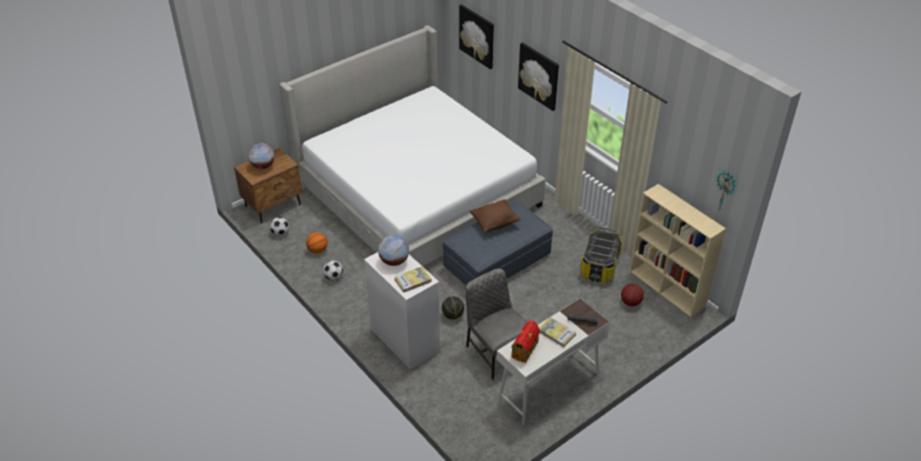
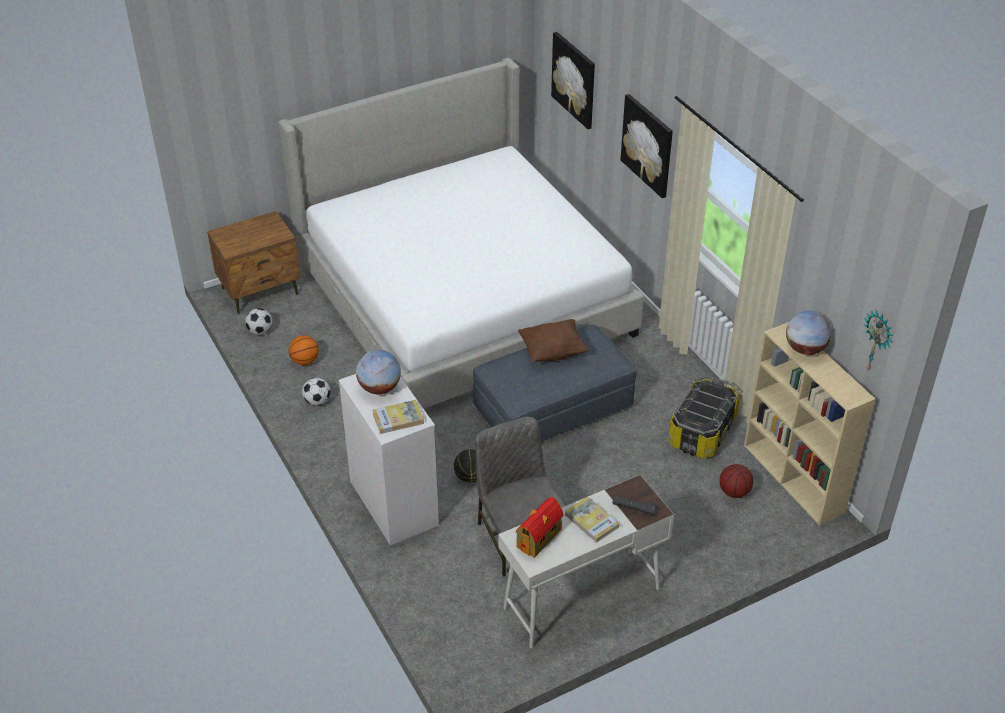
camera: 10 degrees right, 0 degrees up
(263, 166) = (246, 234): globe -> globe (805, 349)

